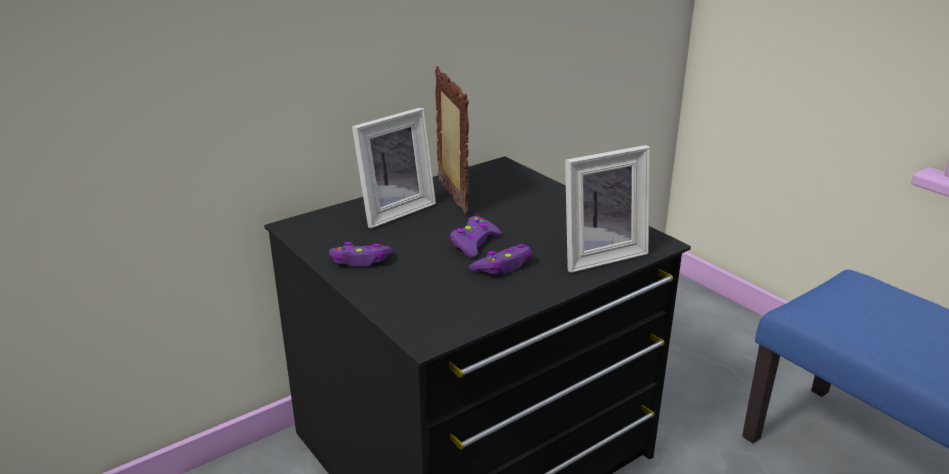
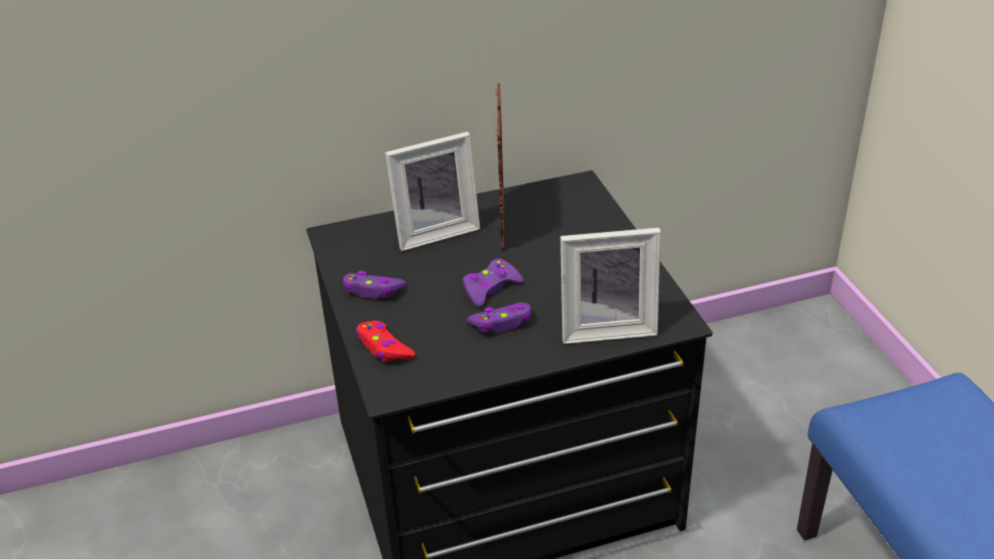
camera: 20 degrees right, 10 degrees up
(400, 303) = (384, 348): none -> red game controller

